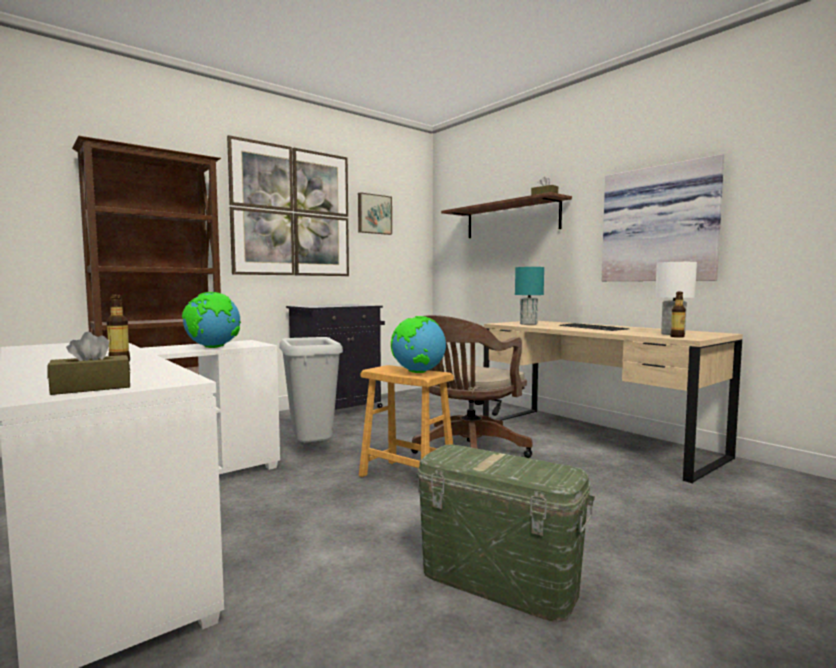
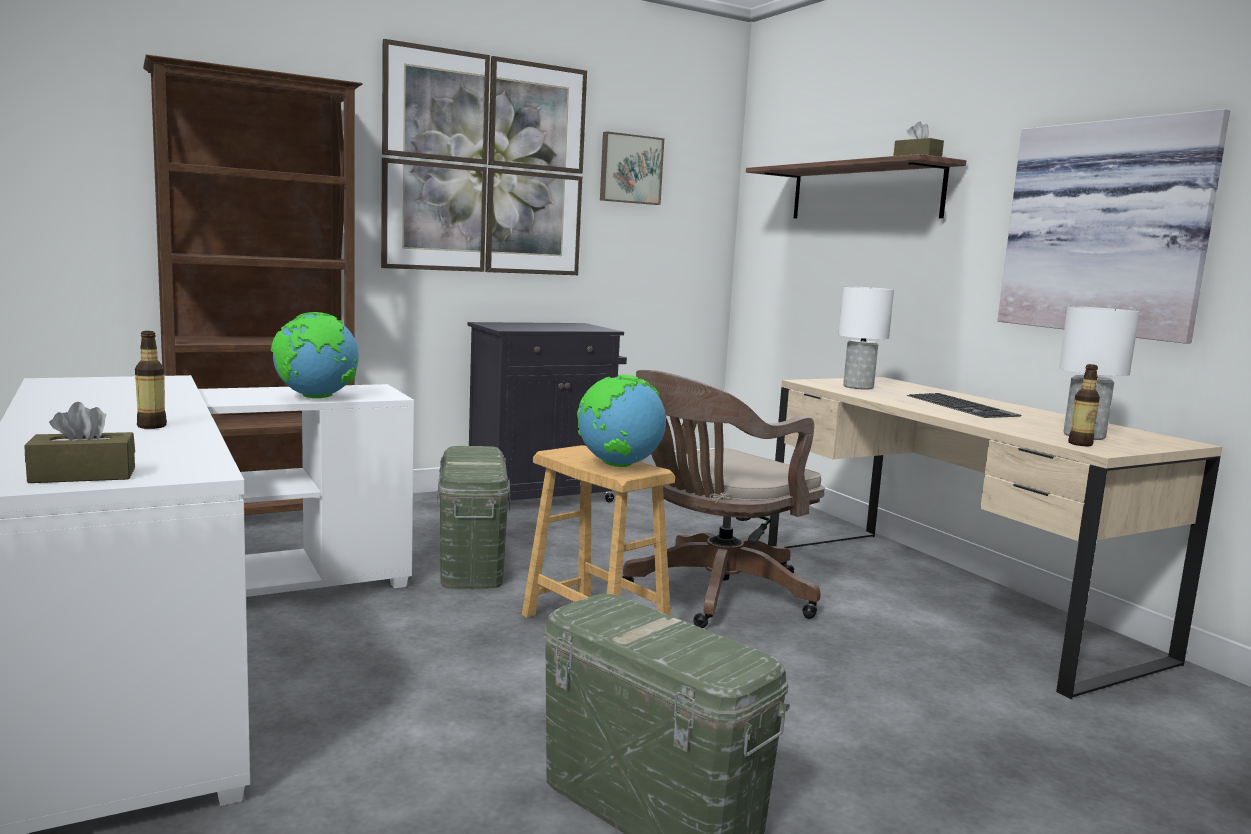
camera: 10 degrees right, 5 degrees up
(313, 450) = (472, 564): grey trash can -> green storage box
(528, 324) = (859, 387): turquoise table lamp -> white table lamp

